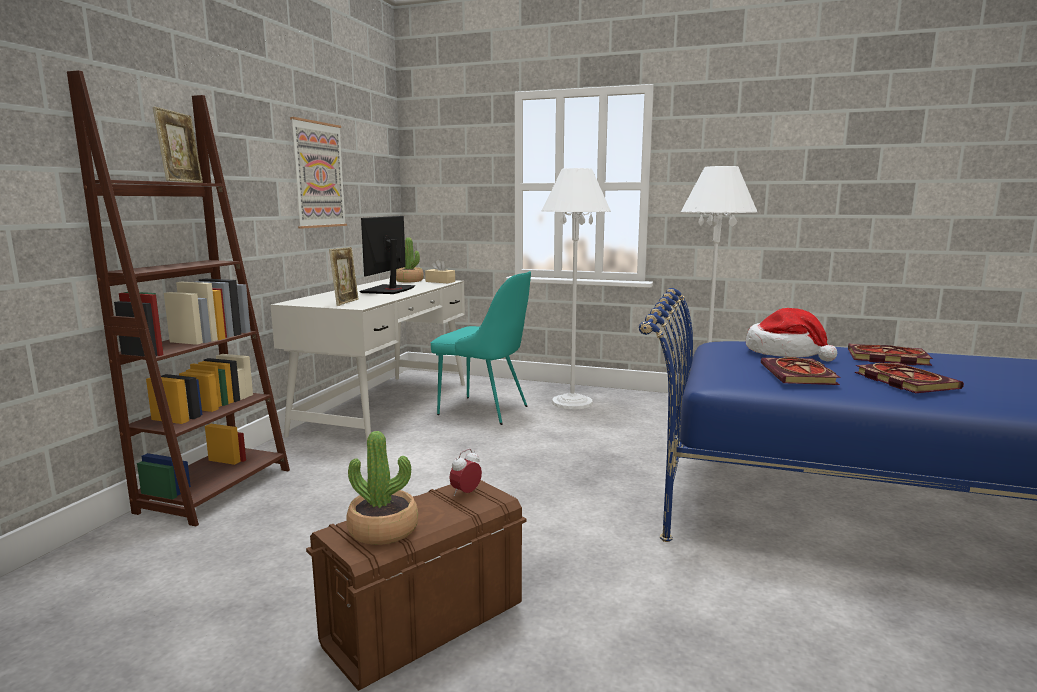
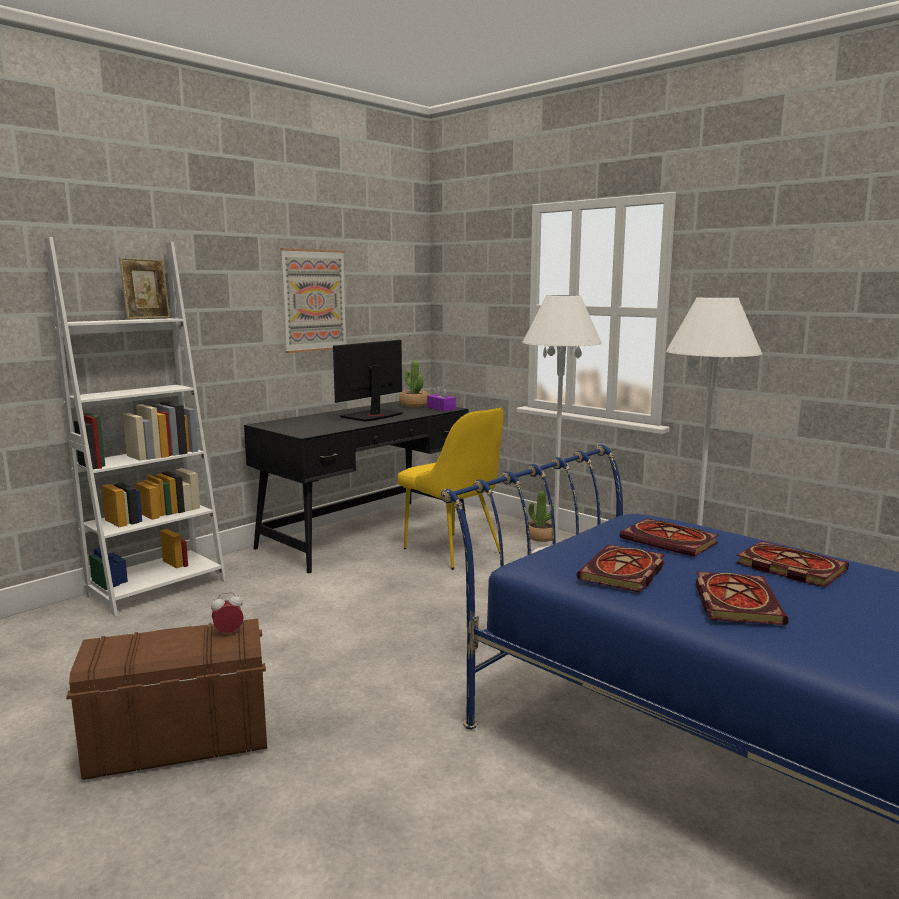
camera: 25 degrees right, 0 degrees up
(215, 490) = (157, 588): brown bookcase -> white bookcase
(346, 302) = (305, 428): picture frame -> none
(383, 530) = (128, 650): potted plant -> potted plant (541, 537)
(386, 407) = (366, 533): white desk -> black desk
(440, 281) = (441, 408): beige tissue box -> purple tissue box
(484, 410) = (453, 551): turquoise chair -> yellow chair
(785, 353) = (671, 541): hat -> book

